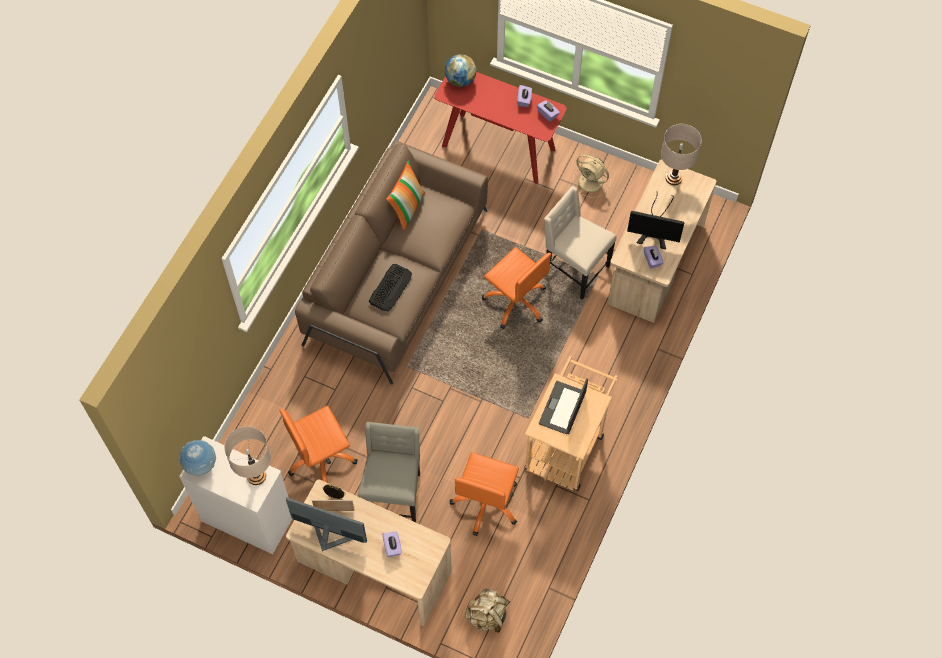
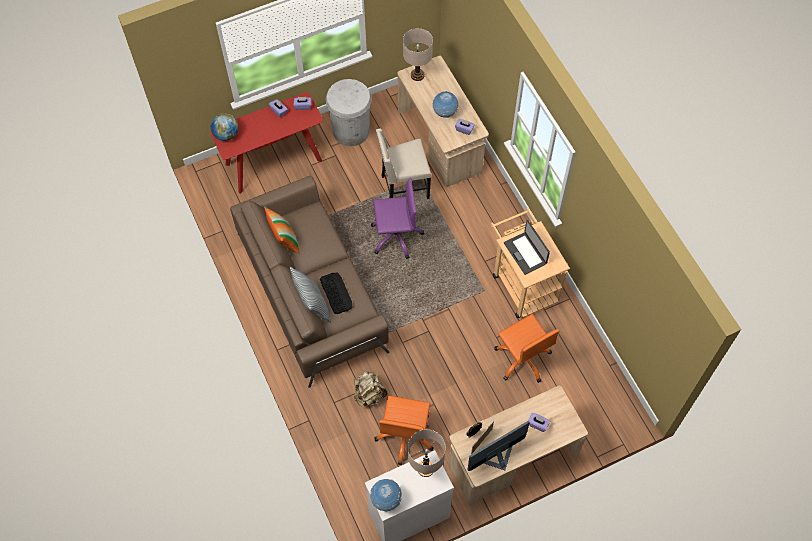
camera: 50 degrees left, 0 degrees up
(363, 278) = (312, 305): none -> pillow
(393, 494) = (469, 409): grey chair -> none
(487, 615) = (600, 414): beige backpack -> beige backpack (369, 394)
(516, 301) = (396, 236): orange office chair -> purple office chair
(591, 182) = (351, 131): beige fan -> white trash can
(654, 231) = (445, 113): monitor -> globe

